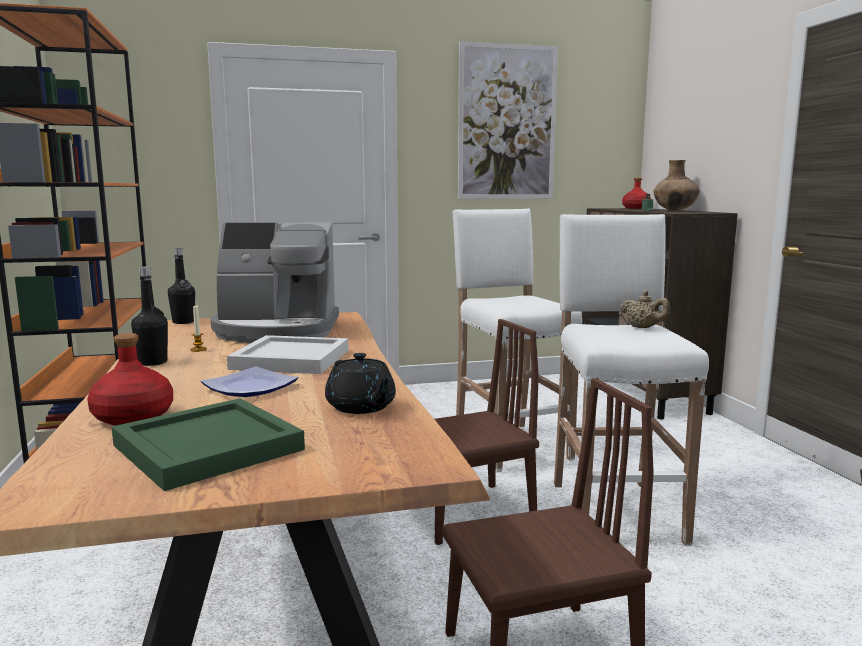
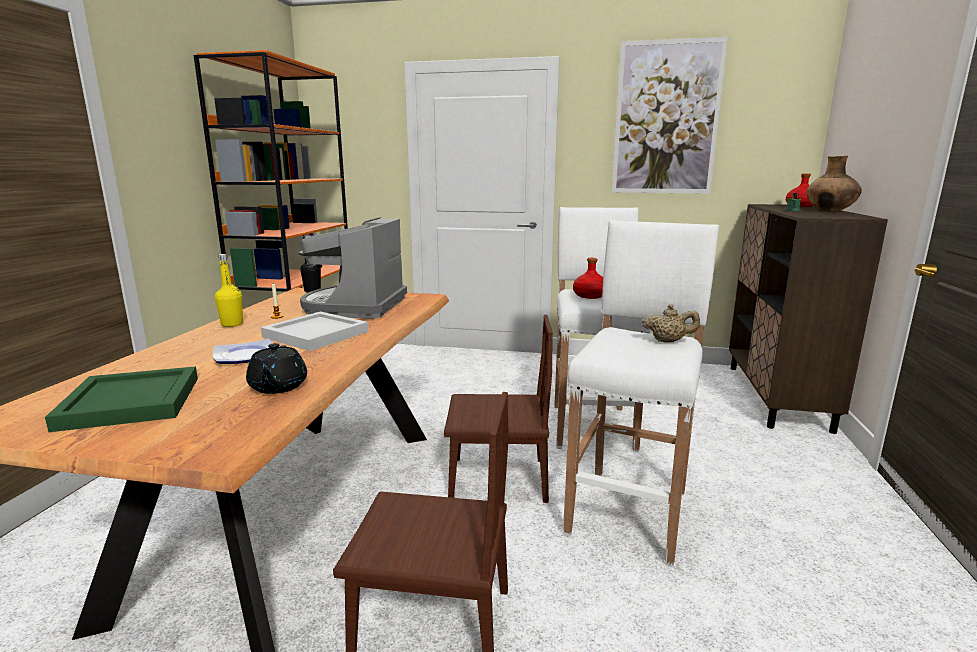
camera: 25 degrees right, 5 degrees up
(134, 416) = (142, 368): red bottle -> red bottle (590, 296)
(152, 362) = (232, 324): black bottle -> yellow bottle
(277, 331) = (355, 306): coffee machine -> coffee machine turned 75 degrees clockwise
(643, 328) = (668, 341): beige teapot -> beige teapot turned 60 degrees counterclockwise

